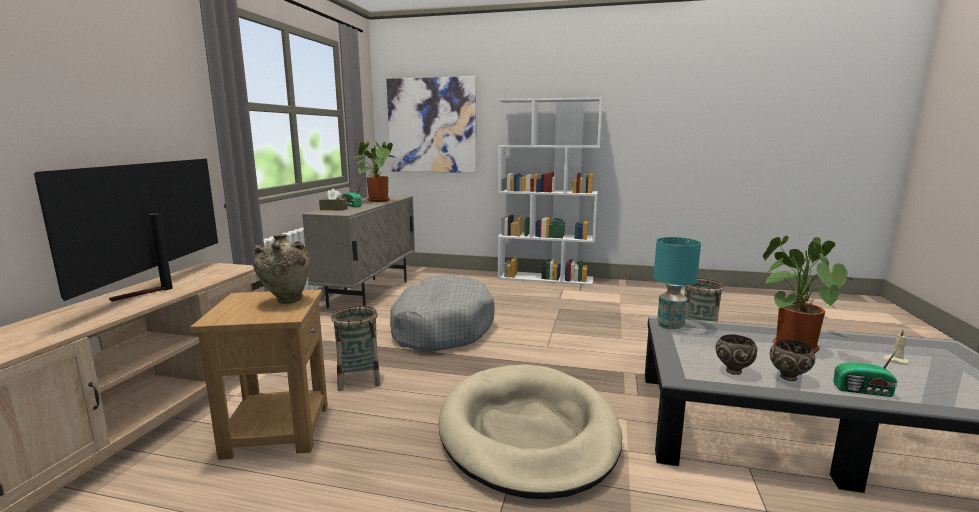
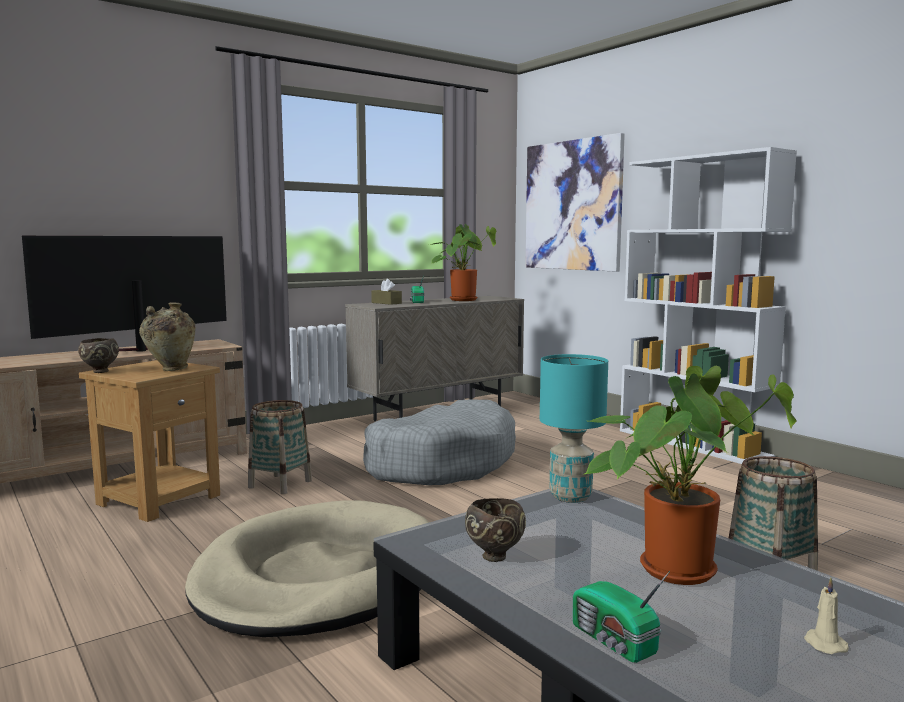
camera: 40 degrees right, 5 degrees down
(788, 378) = (545, 588): brown bowl -> brown bowl (99, 371)

